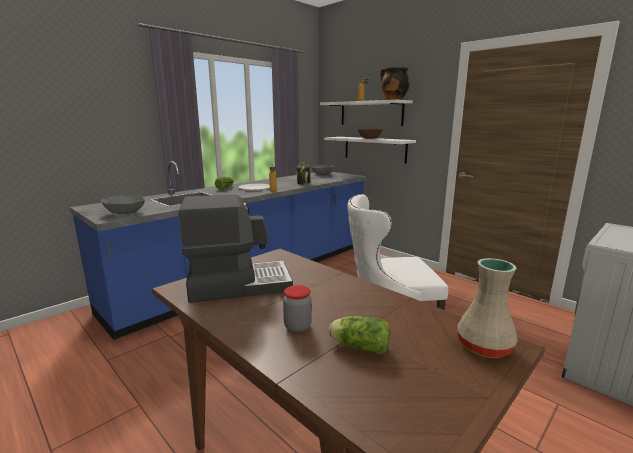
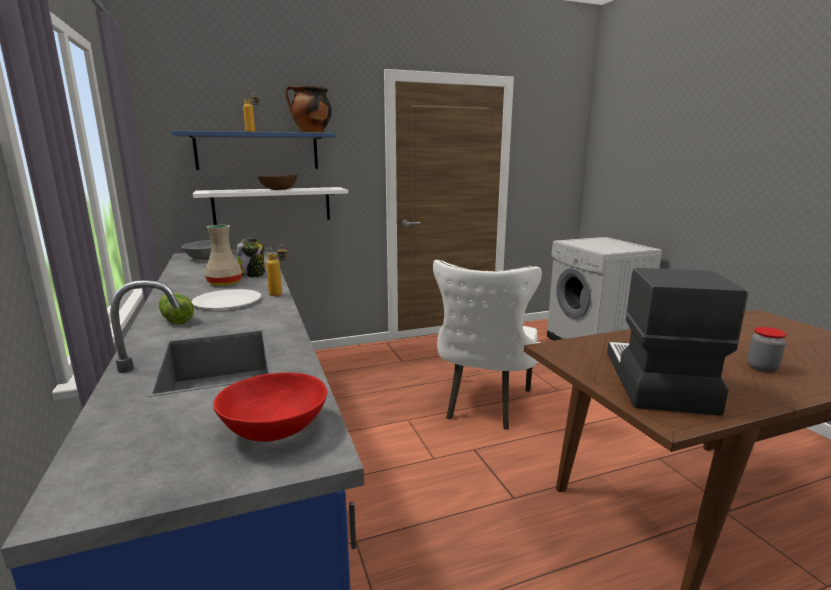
camera: 65 degrees left, 0 degrees up
(124, 213) = (275, 429): grey bowl -> red bowl
(358, 347) = (789, 353): lettuce -> none
(371, 113) = (257, 151): white shelf -> blue shelf
(484, 347) = (767, 321): beige vase -> beige vase (225, 283)

